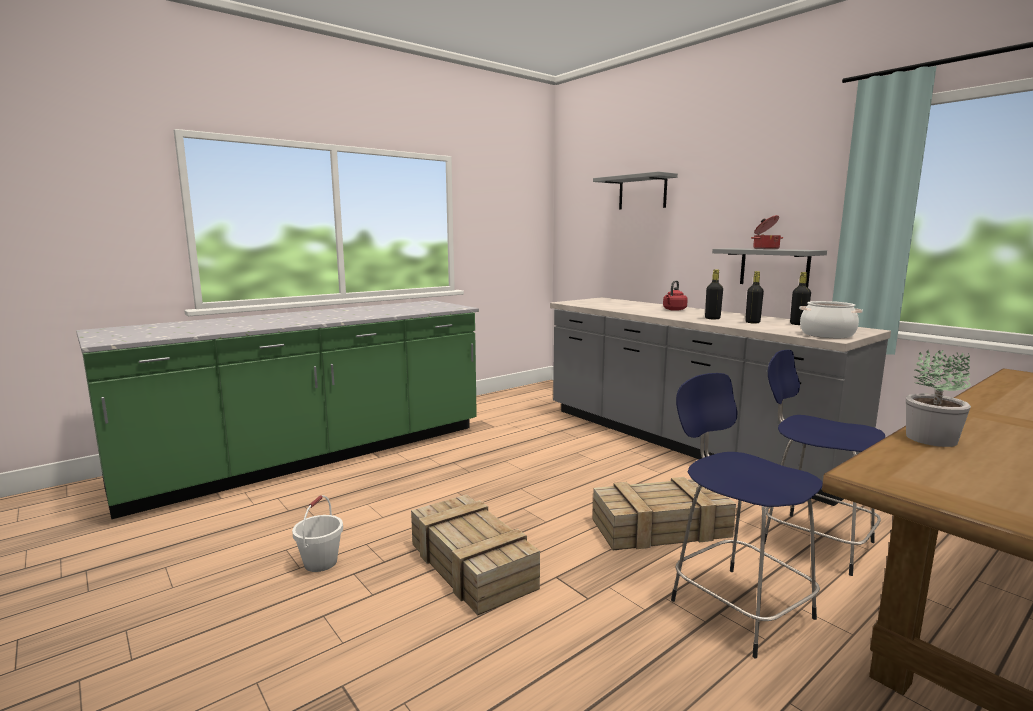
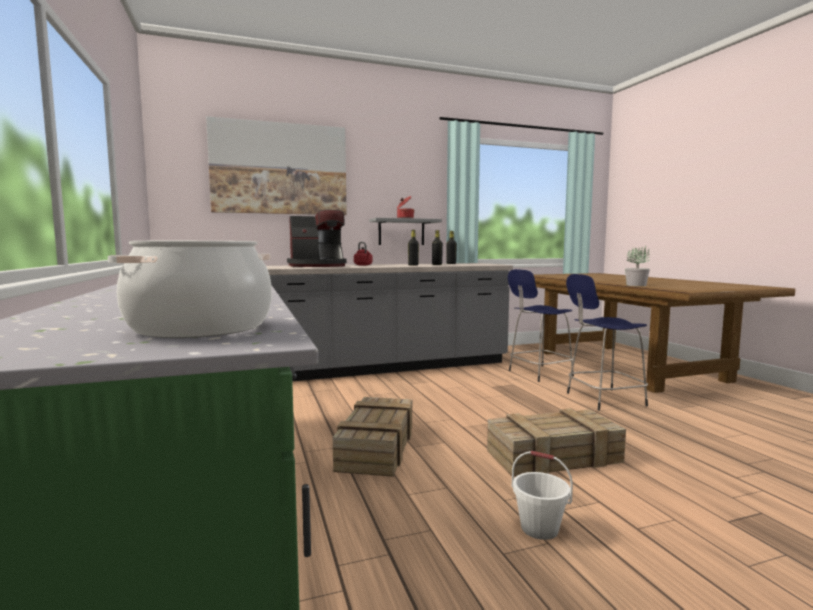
camera: 70 degrees left, 5 degrees down
(624, 305) = (318, 266): none -> coffee machine
(642, 192) = (280, 169): grey shelf -> picture
(662, 527) = (512, 396): crate -> crate (376, 446)
(827, 335) = (488, 264): cooking pot -> cooking pot (201, 328)

